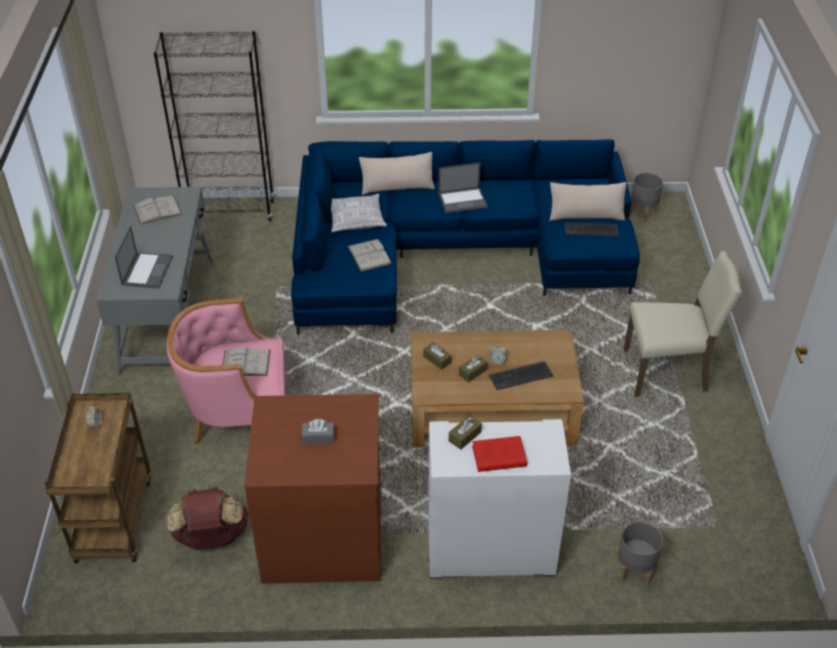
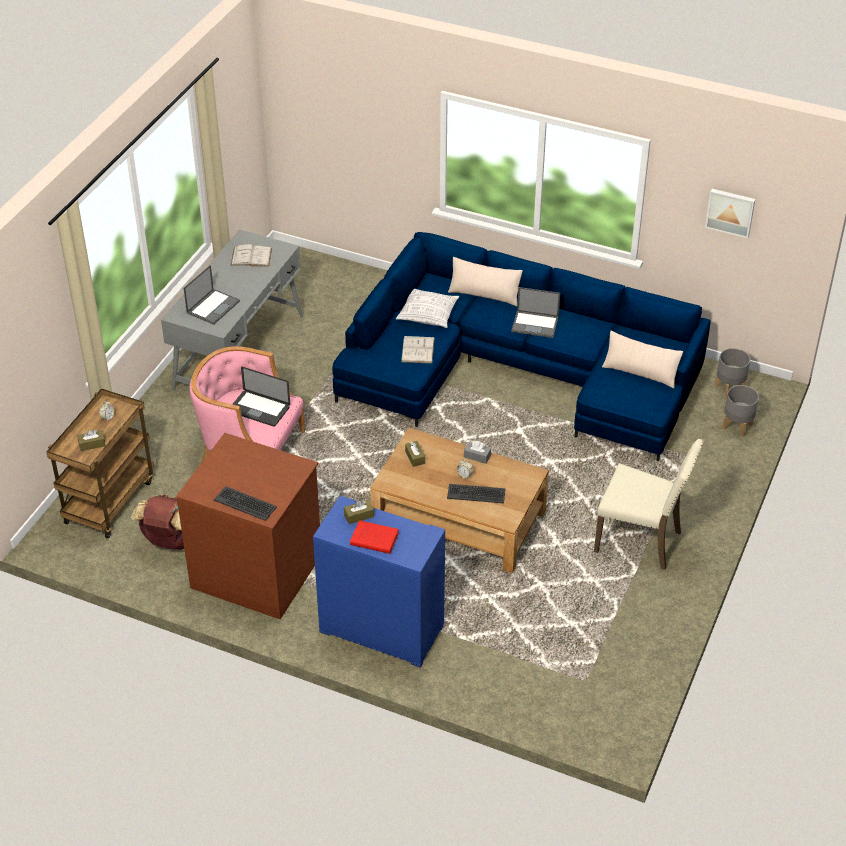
camera: 25 degrees right, 0 degrees up
(230, 211) = (344, 274): black bookcase -> none
(246, 363) = (259, 409): white book -> laptop
(318, 438) = (251, 479): grey tissue box -> grey tissue box (477, 456)
(473, 372) = (437, 477): brown tissue box -> brown tissue box (92, 444)
(489, 551) = (380, 629): white cabinet -> blue cabinet
(591, 229) = (634, 387): keyboard -> keyboard (245, 503)
(627, 38) = (730, 212): none -> picture
(635, 570) = (489, 687): grey planter -> grey planter (737, 426)

